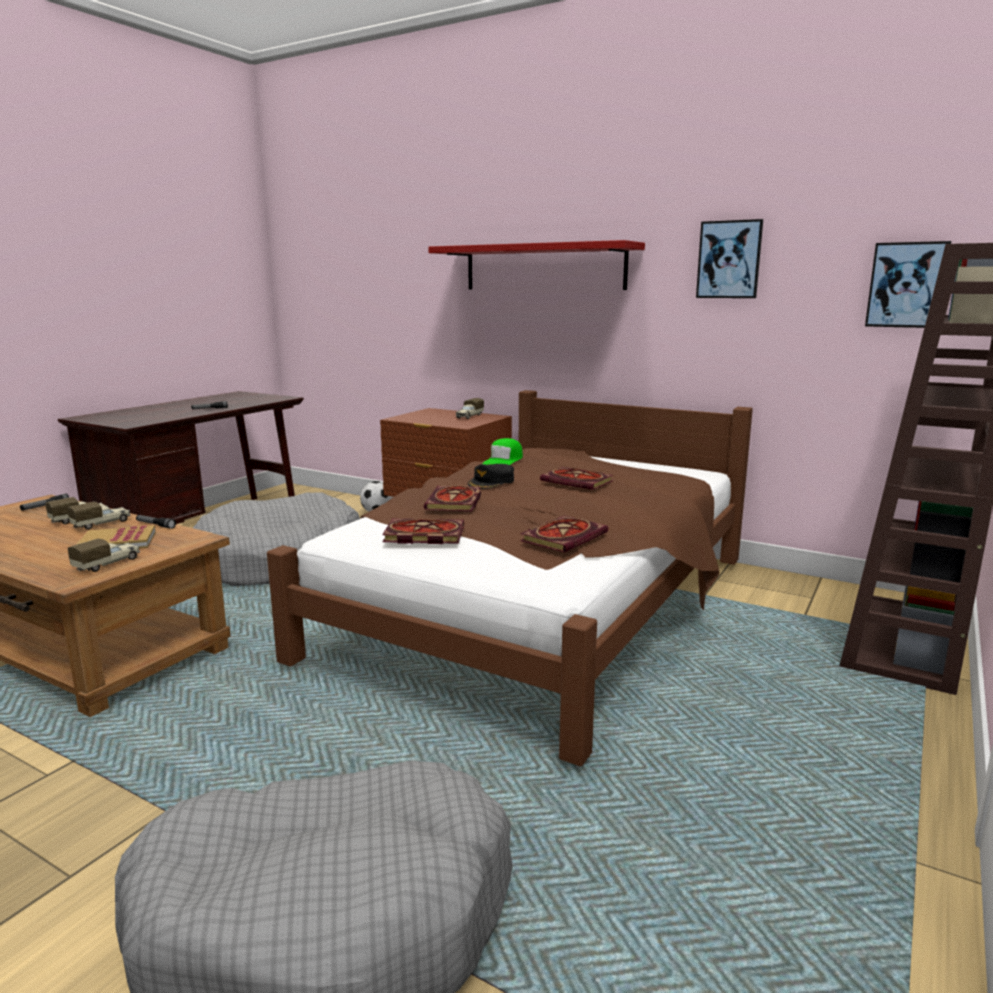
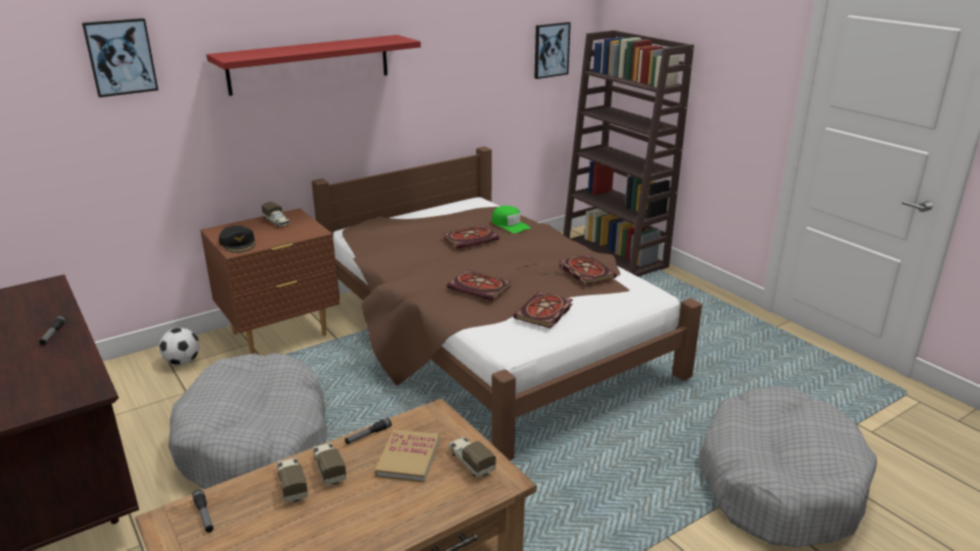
camera: 65 degrees left, 10 degrees up
(491, 482) = (444, 264): black cap -> black cap (238, 243)
(503, 461) = (381, 247): green cap -> green cap (509, 225)
(729, 259) = (457, 43): picture -> picture (120, 57)

